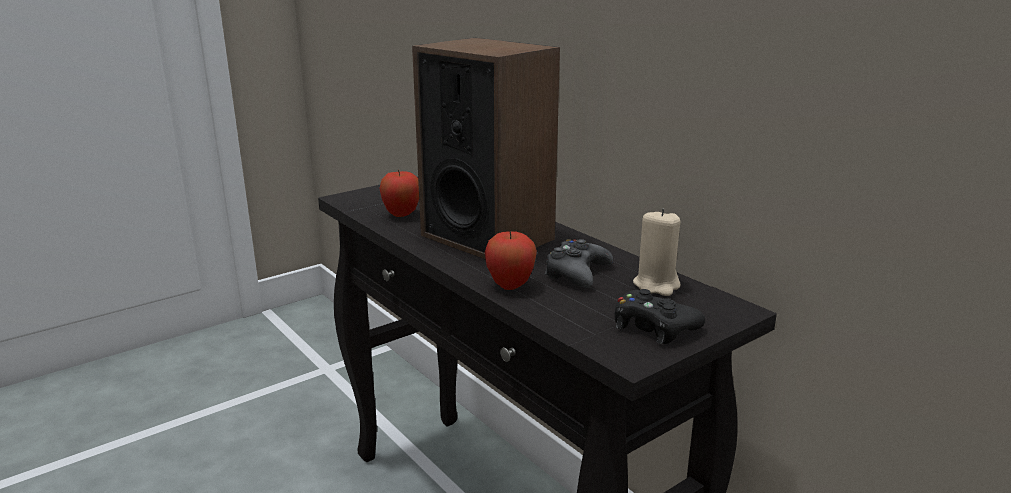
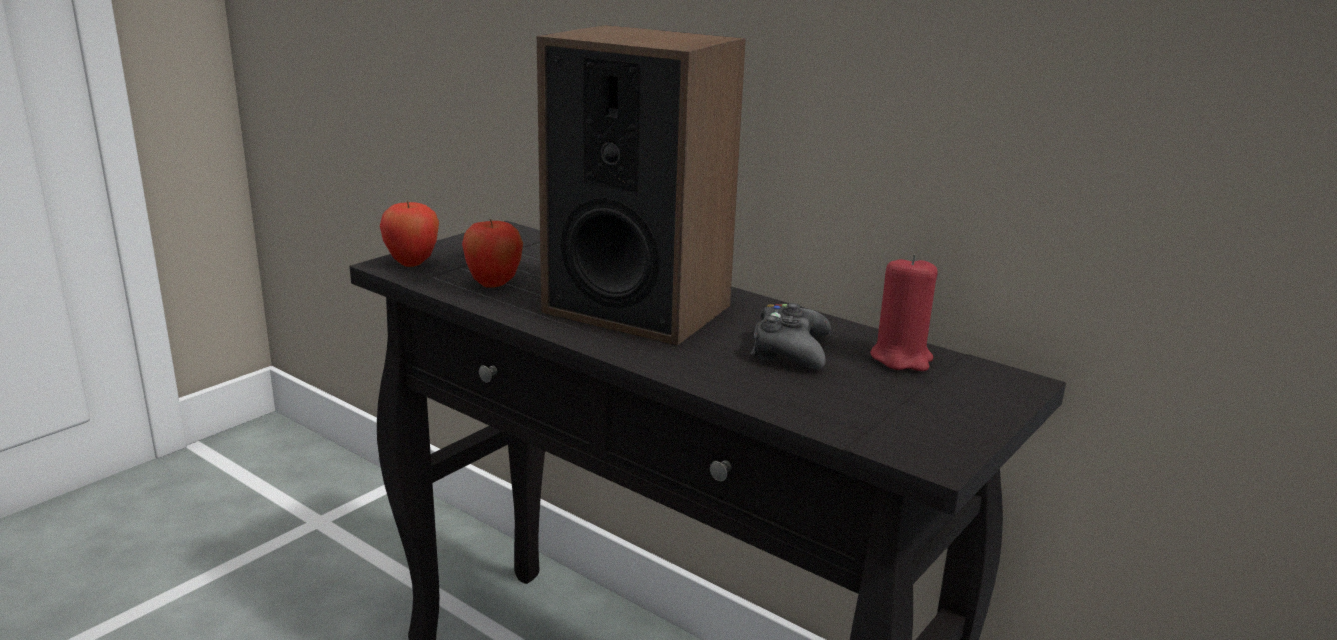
camera: 15 degrees left, 0 degrees up
(510, 286) = (713, 374): apple -> apple (412, 263)
(653, 327) = (934, 413): black game controller -> none
(656, 285) = (901, 358): beige candle -> red candle

